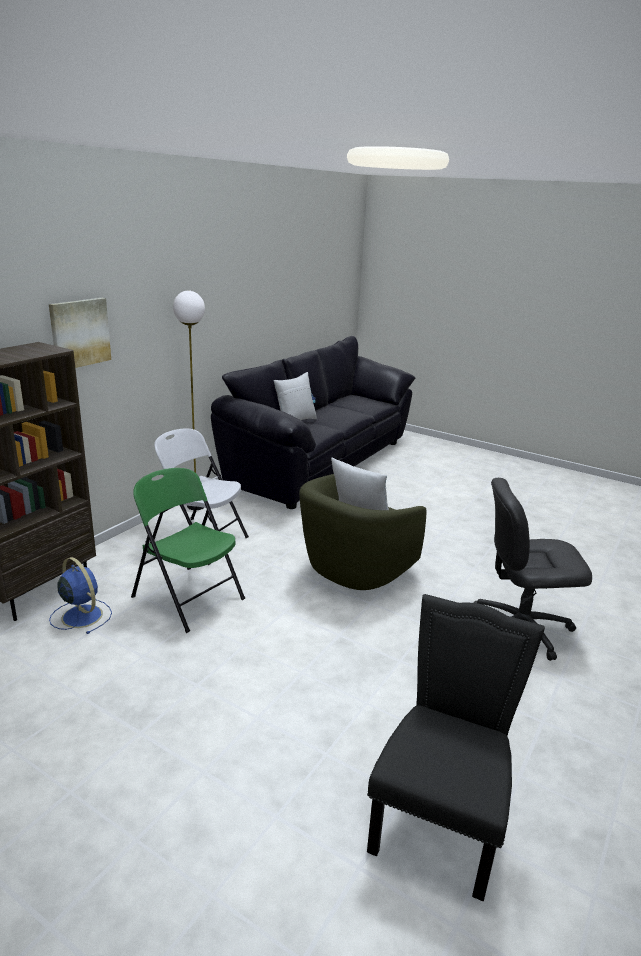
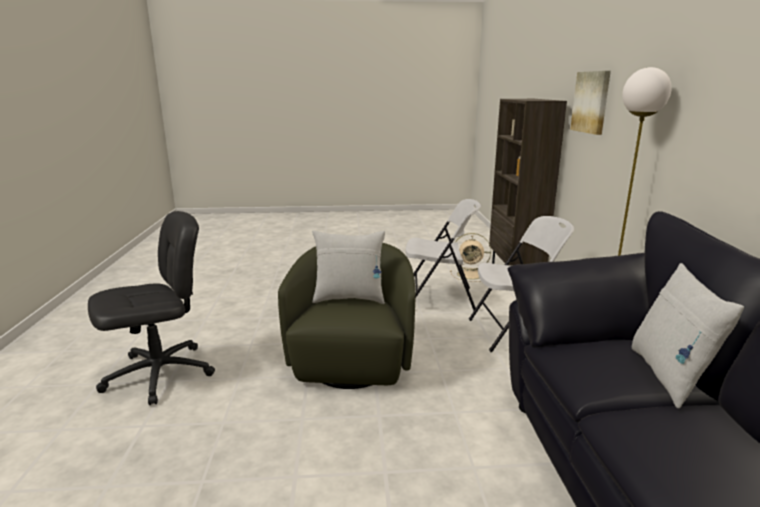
camera: 145 degrees right, 5 degrees down
(81, 615) = (471, 274): blue fan -> beige fan
(188, 597) = (438, 299): green chair -> white chair
(439, 821) = (209, 278): black chair -> none

